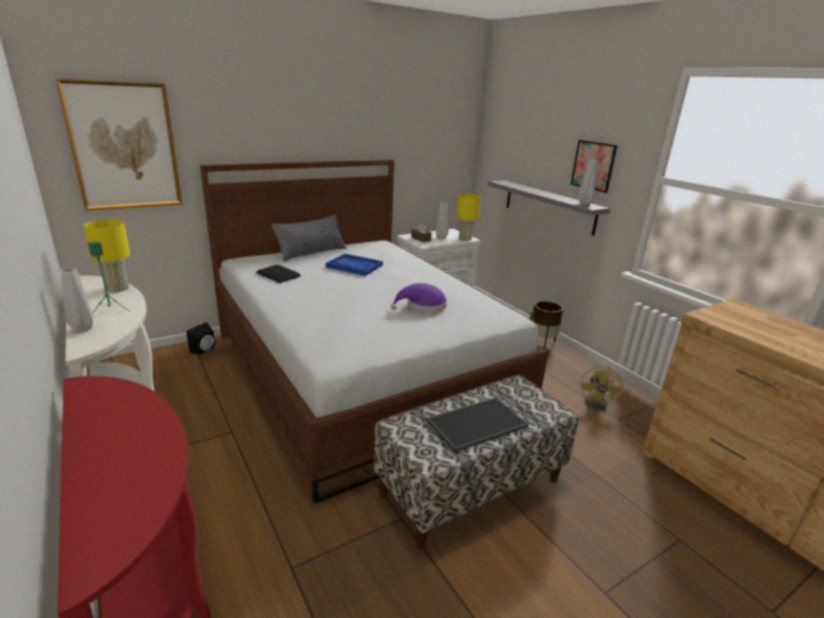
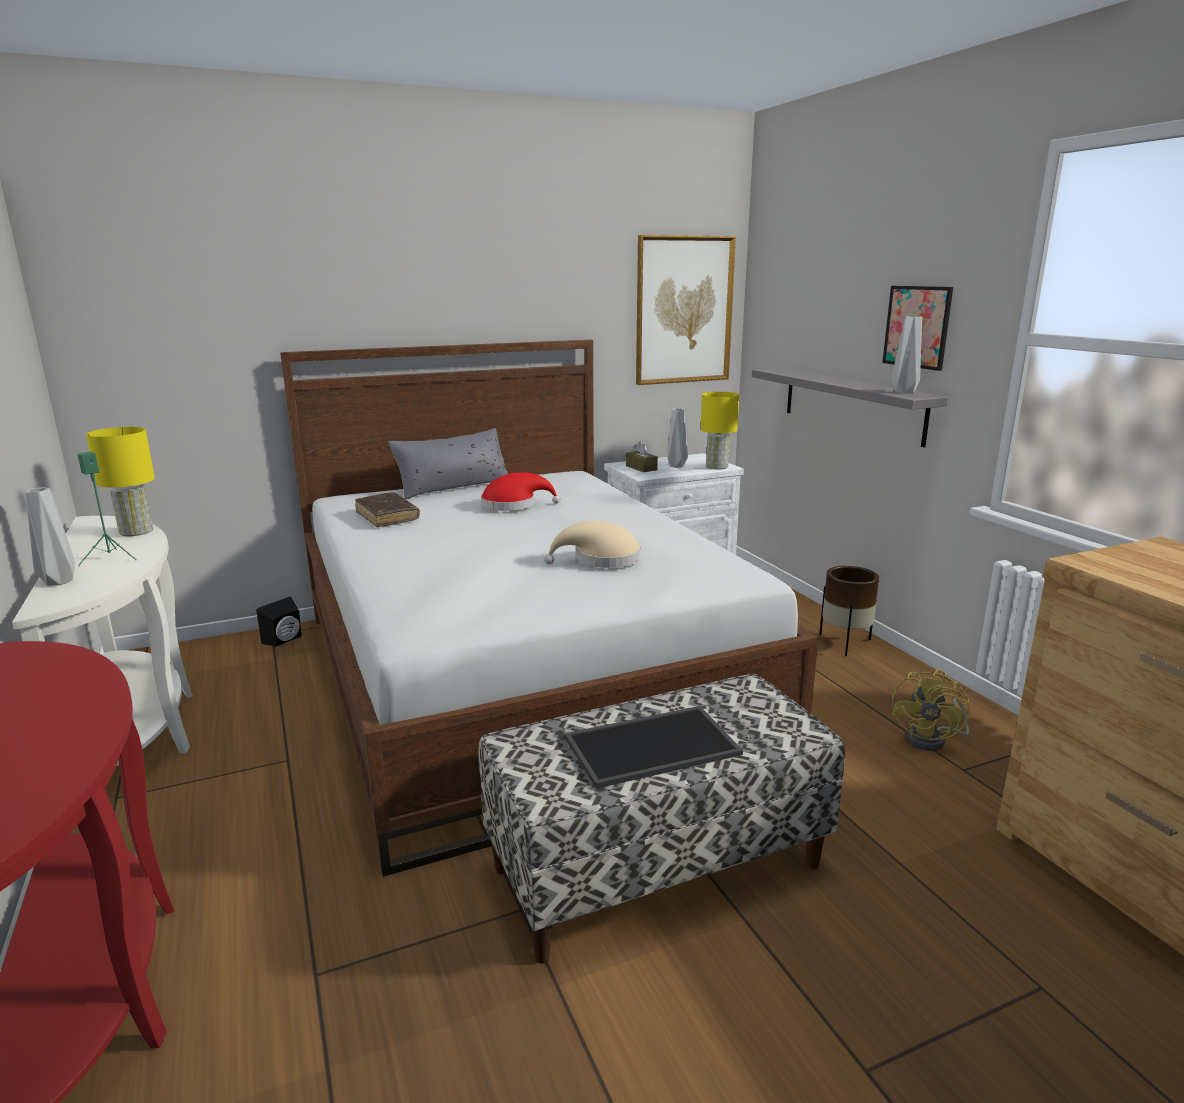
camera: 10 degrees right, 5 degrees down
(124, 146) = (169, 326): picture -> picture (683, 310)
(278, 275) = (387, 517): laptop -> brown book
(354, 266) = (513, 505): blue tray -> red hat
(423, 306) = (601, 559): purple hat -> beige hat

